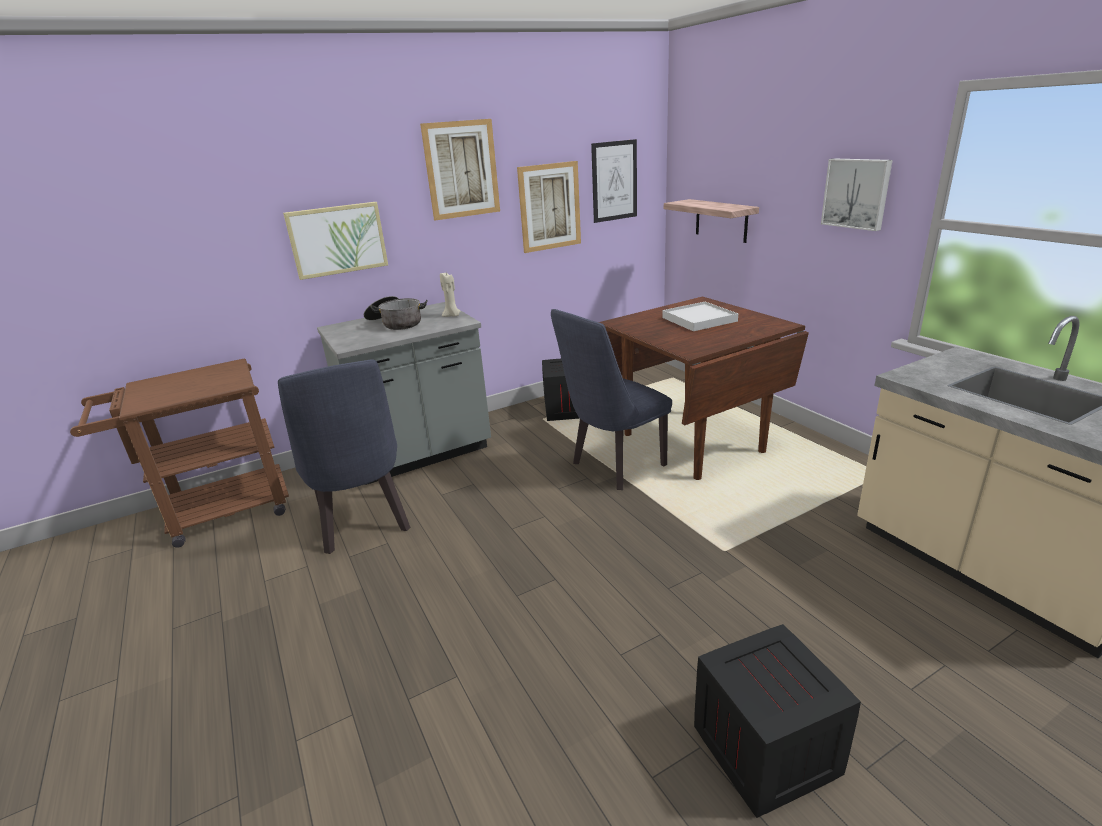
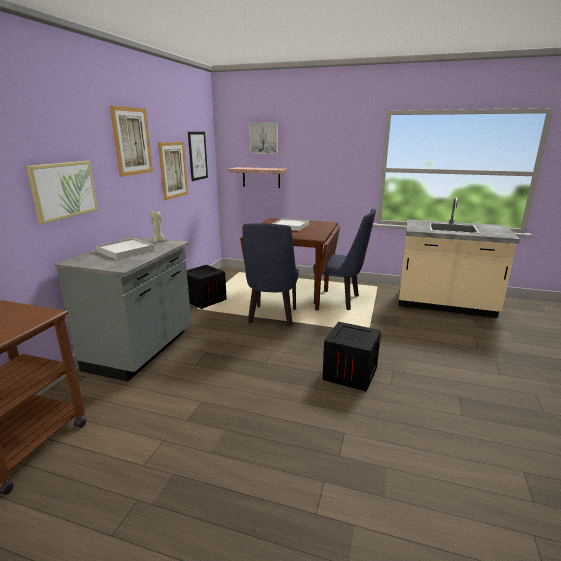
camera: 45 degrees left, 5 degrees down
(364, 527) = (170, 401): blue chair -> blue chair (341, 300)
(396, 323) = (125, 251): cooking pot -> white tray
(767, 750) = (475, 385): crate -> crate (351, 373)
(857, 193) = (343, 159): picture -> picture (264, 138)

